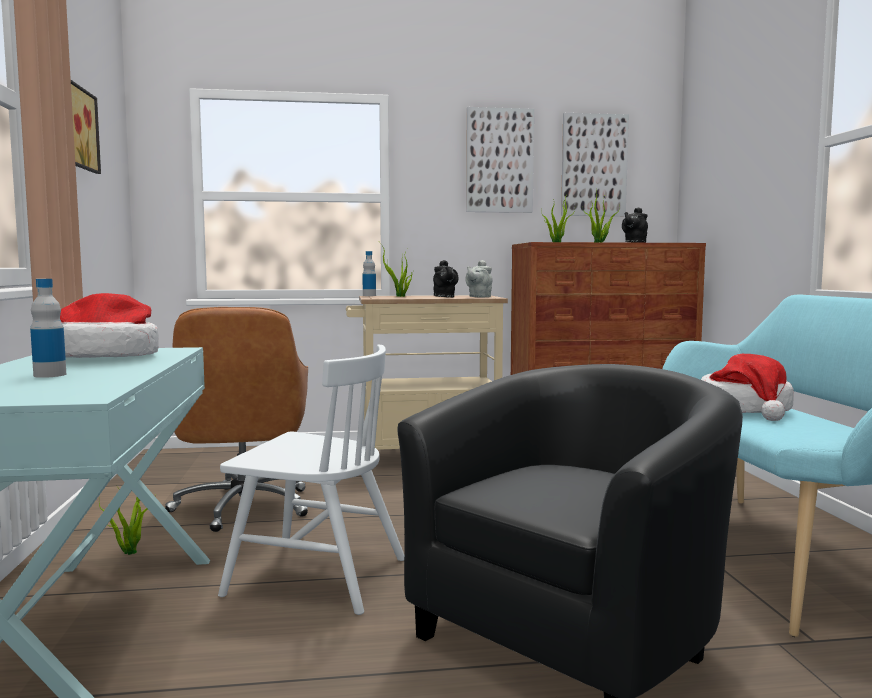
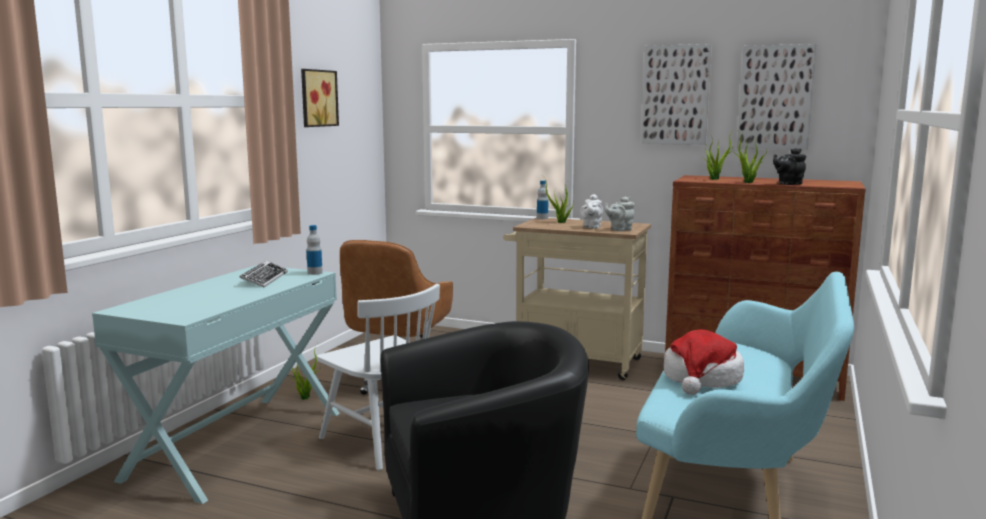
camera: 30 degrees right, 5 degrees up
(50, 375) = (207, 295): bottle -> bottle (315, 273)
(107, 357) = (264, 279): hat -> keyboard
(444, 297) = (591, 227): black teapot -> white teapot

